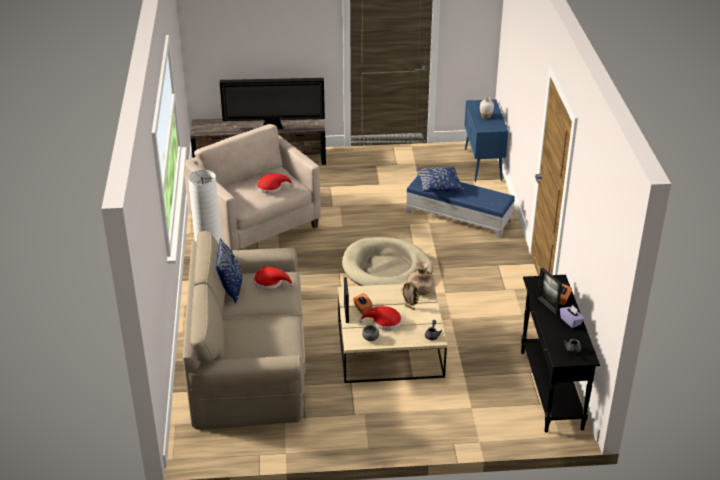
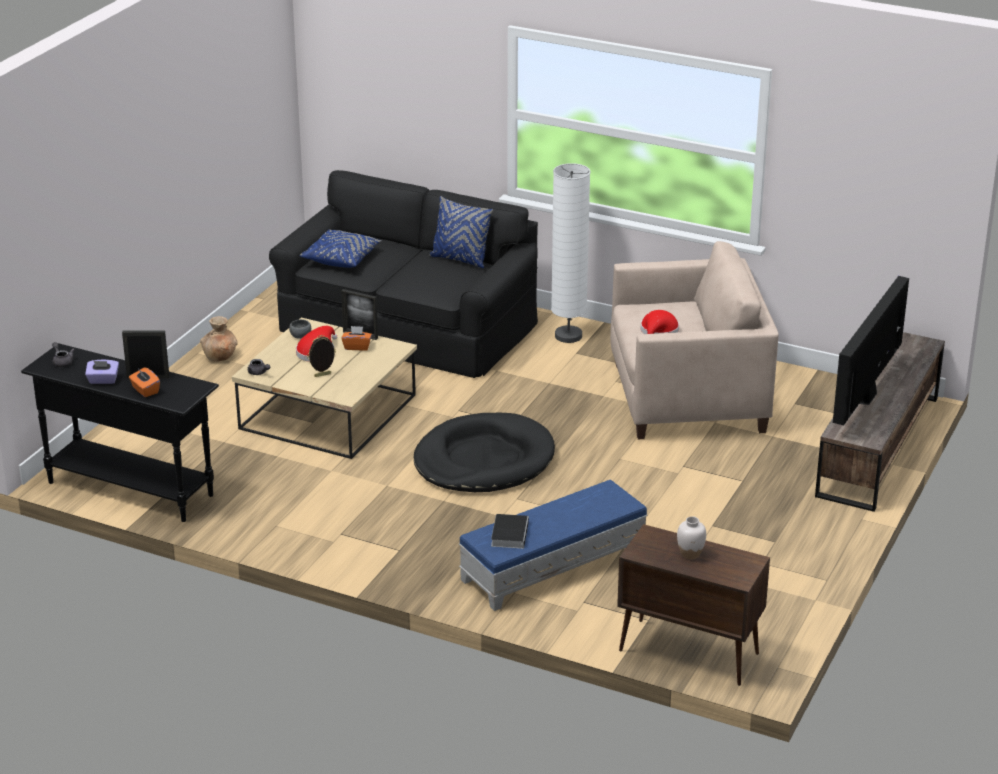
camera: 120 degrees right, 5 degrees down
(249, 360) = (408, 326): beige sofa -> black sofa
(270, 282) = (442, 280): red hat -> none
(387, 269) = (484, 460): beige dog bed -> black dog bed
(421, 290) = (345, 392): brown vase -> brown vase (220, 357)
(439, 186) = (585, 505): blue pillow -> blue pillow (341, 258)
(483, 165) = (687, 652): blue cabinet -> brown cabinet
(485, 199) = (509, 533): none -> book

